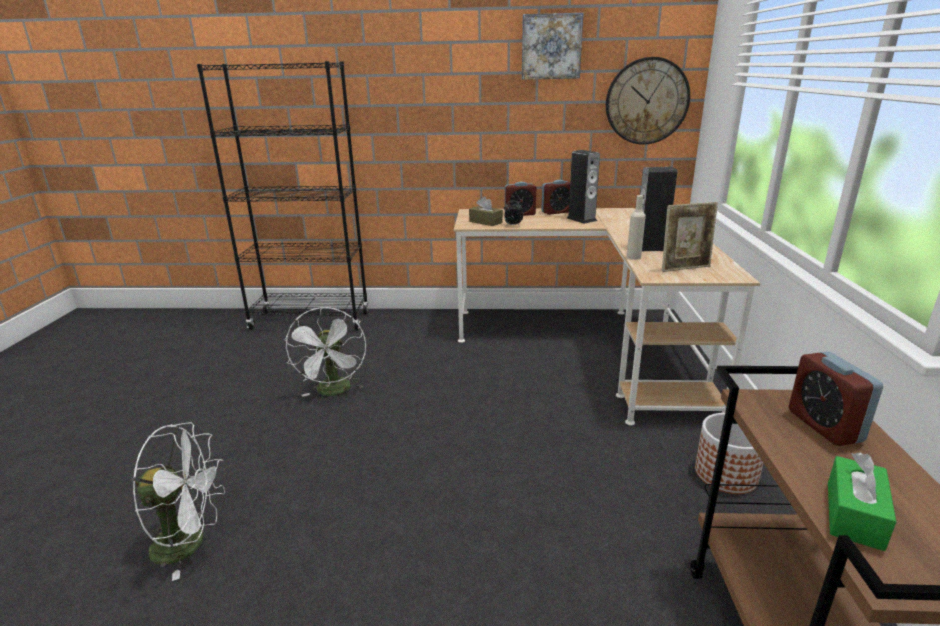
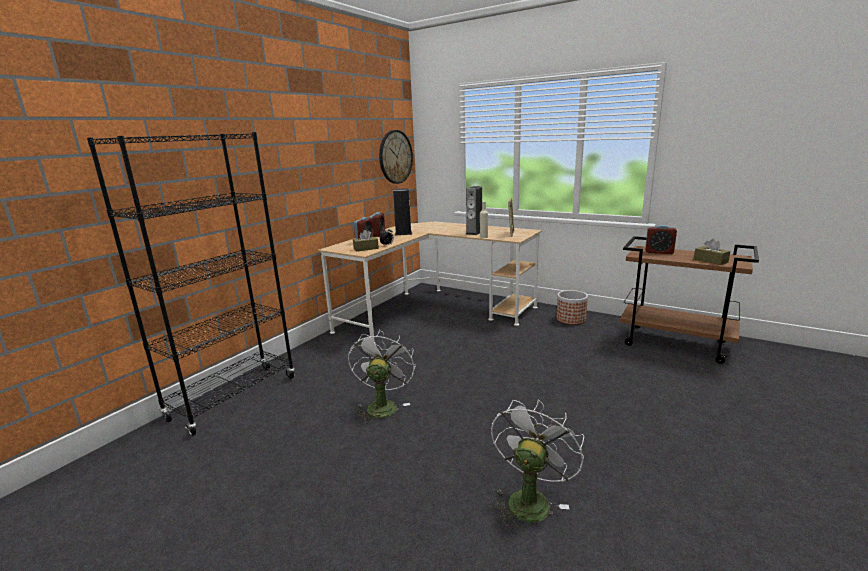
camera: 60 degrees left, 5 degrees down
(334, 392) = (382, 405): white fan -> white fan turned 105 degrees counterclockwise
(551, 47) = (350, 123): picture -> none
(854, 514) = (710, 261): green tissue box -> brown tissue box

